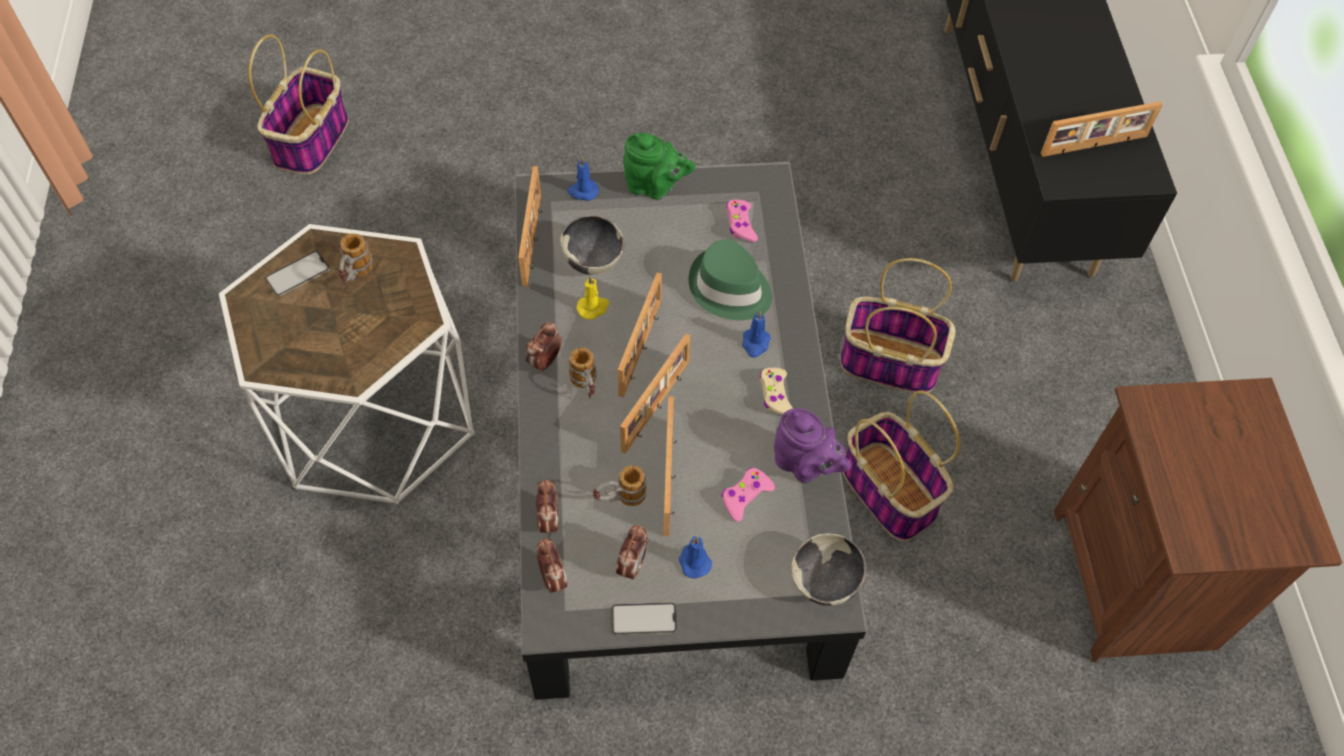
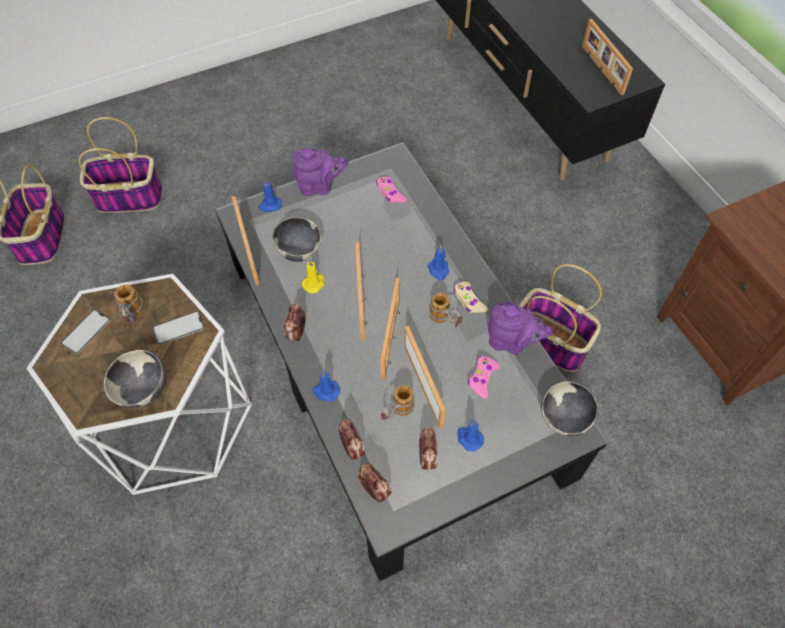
camera: 20 degrees left, 0 degrees up
(332, 362) = (143, 390): none -> bowl
(548, 442) = (326, 391): none -> blue candle
(586, 387) = (335, 341): mug -> mug (445, 321)
(644, 619) = (454, 494): phone -> phone (178, 328)
(655, 187) = (319, 186): green teapot -> purple teapot
(729, 288) = (403, 239): green hat -> none
(888, 362) = (509, 257): basket -> basket (127, 198)
(1094, 146) = (601, 70): picture frame -> picture frame turned 105 degrees clockwise

